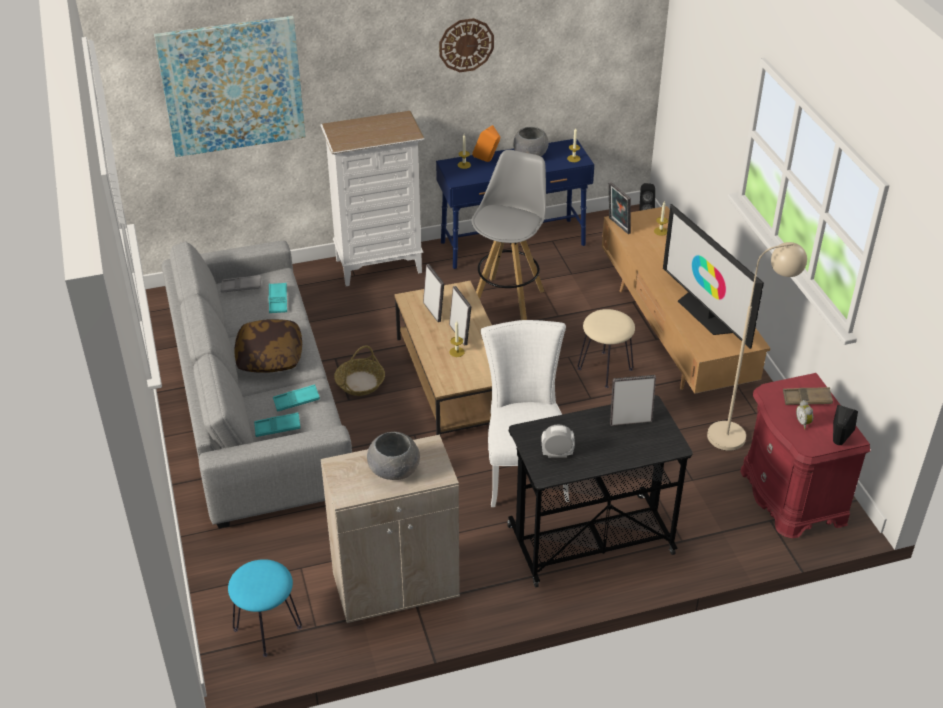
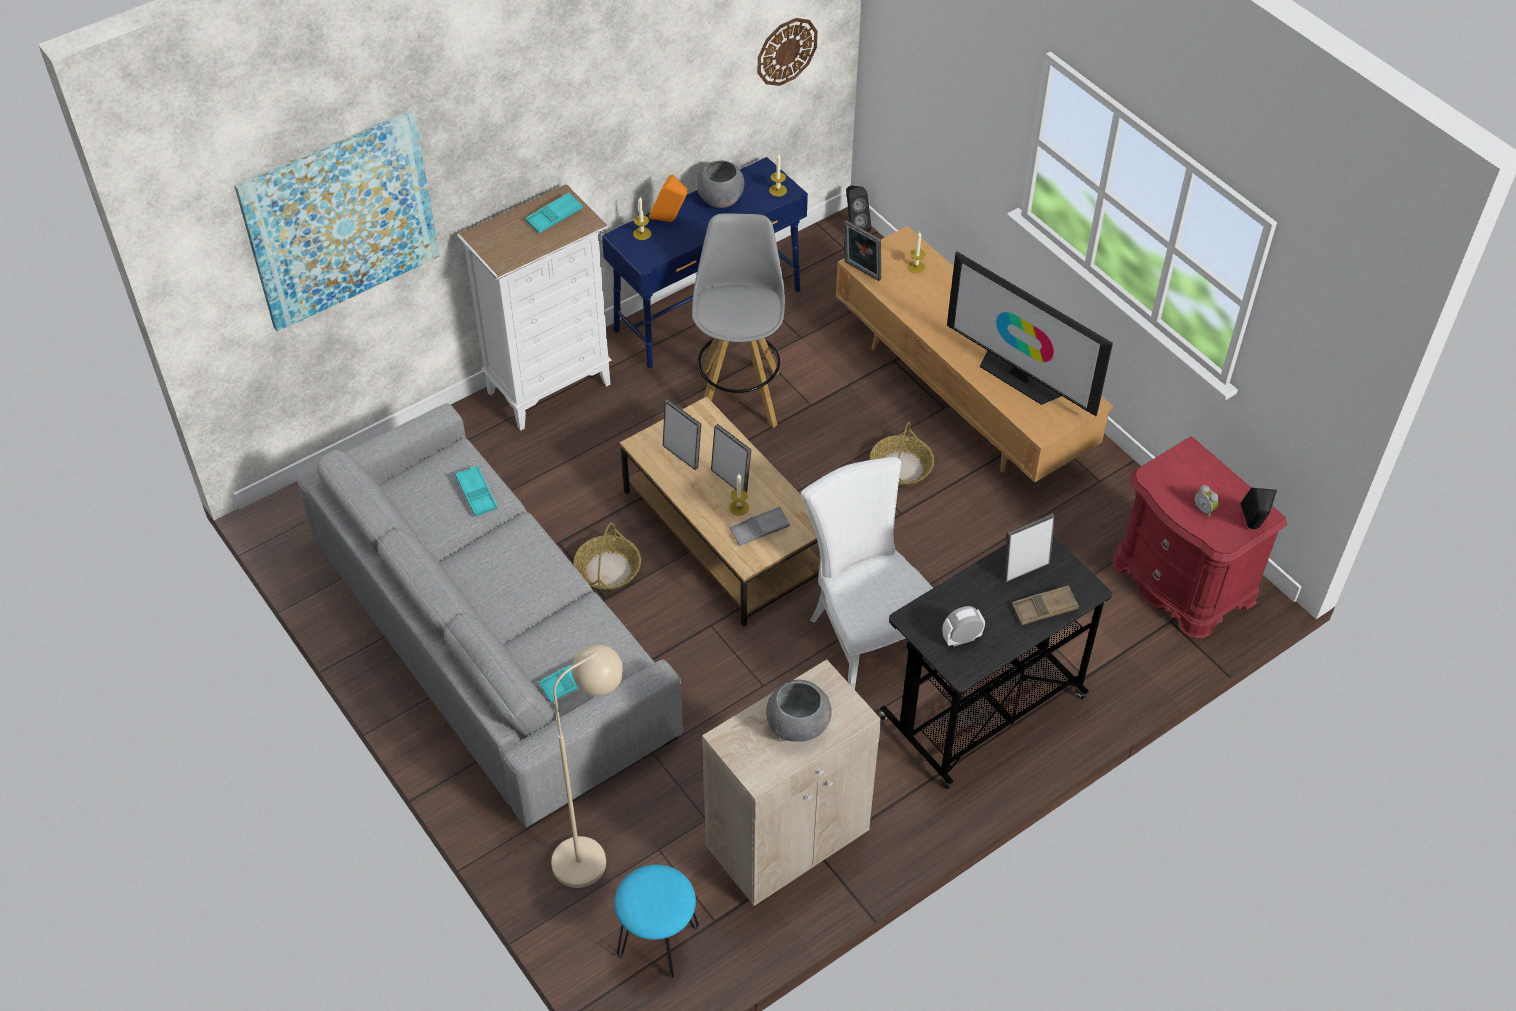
camera: 20 degrees left, 10 degrees up
(241, 286) = (416, 485): grey tray -> grey tray (759, 529)
(269, 356) = (507, 580): pillow -> none
(296, 401) = (576, 636): turquoise tray -> turquoise tray (554, 216)
(466, 45) = (627, 82): wall clock -> wall clock (786, 51)
(605, 369) = (901, 467): beige stool -> basket
(737, 435) = (1090, 517): beige floor lamp -> beige floor lamp (593, 854)
(807, 399) = (1195, 476): brown tray -> brown tray (1044, 608)

